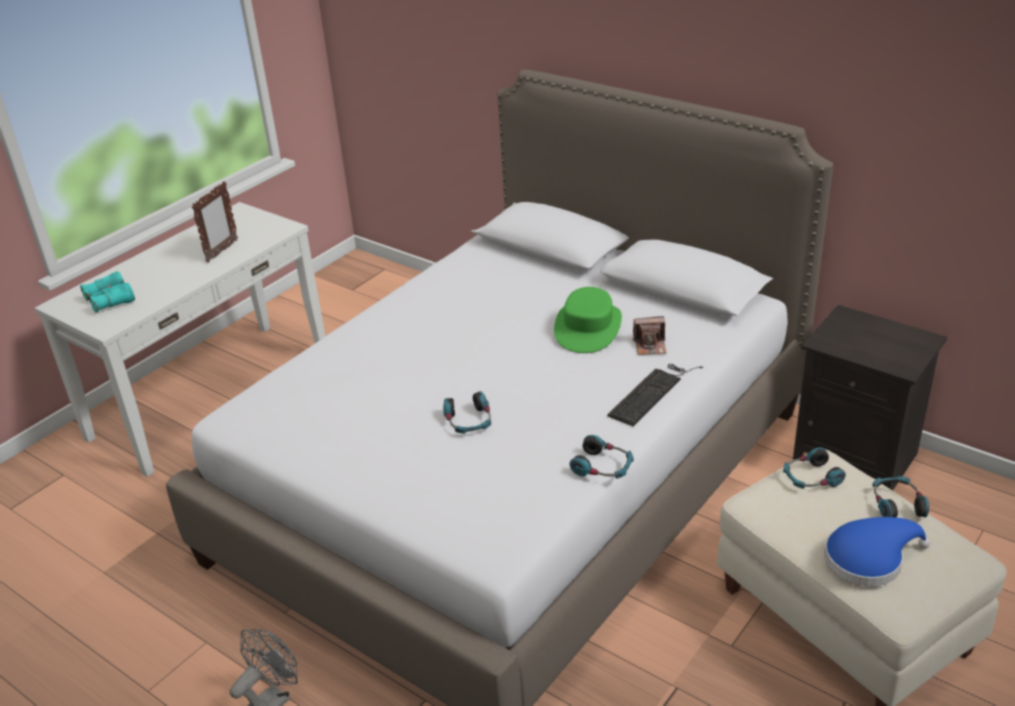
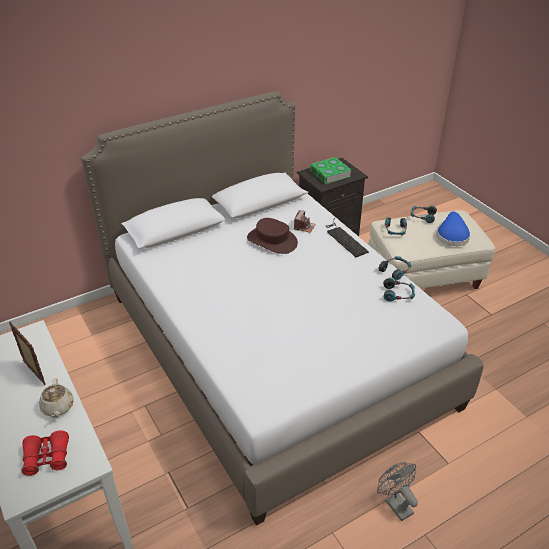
camera: 70 degrees left, 5 degrees up
(110, 300) = (47, 458): turquoise binoculars -> red binoculars
(178, 281) = (58, 407): none -> beige teapot
(469, 421) = (331, 304): headphones -> headphones (398, 294)
(588, 328) = (272, 240): green hat -> brown hat
(871, 338) = (330, 173): none -> book

